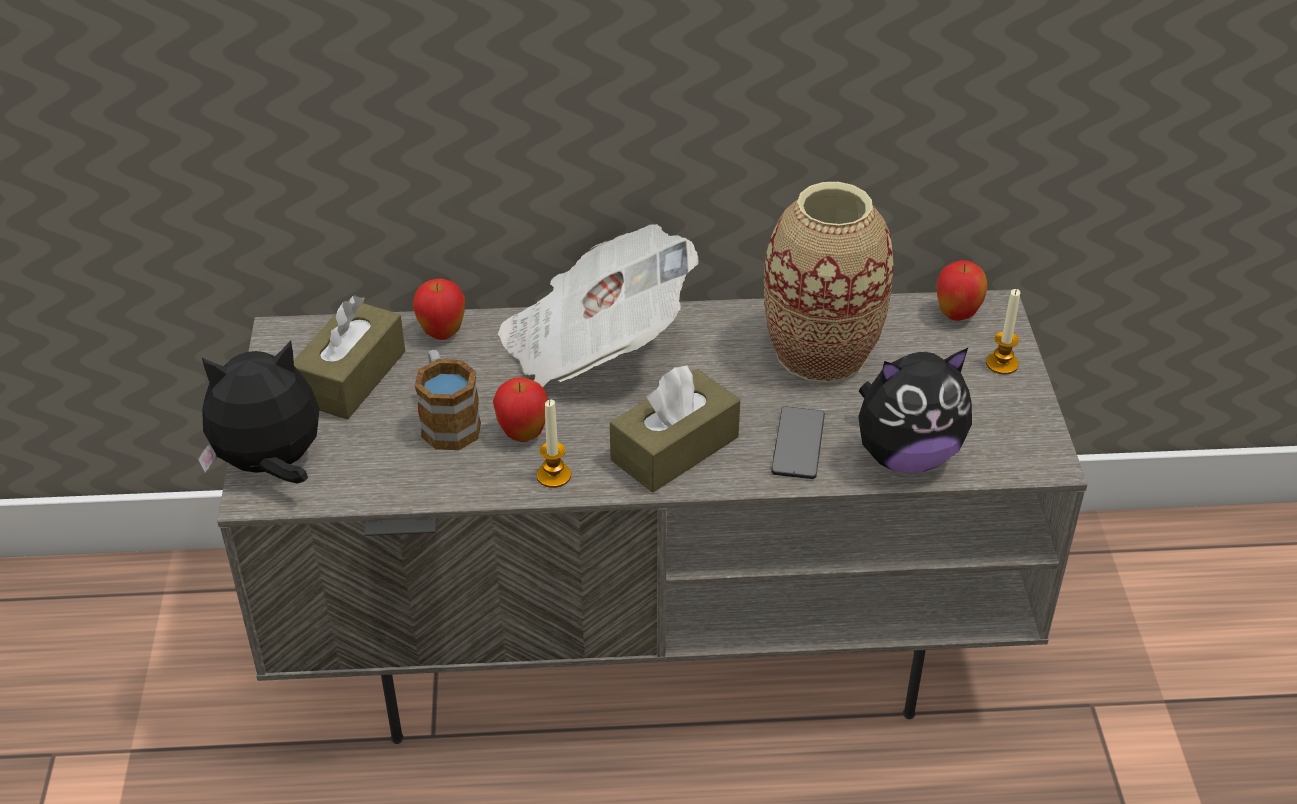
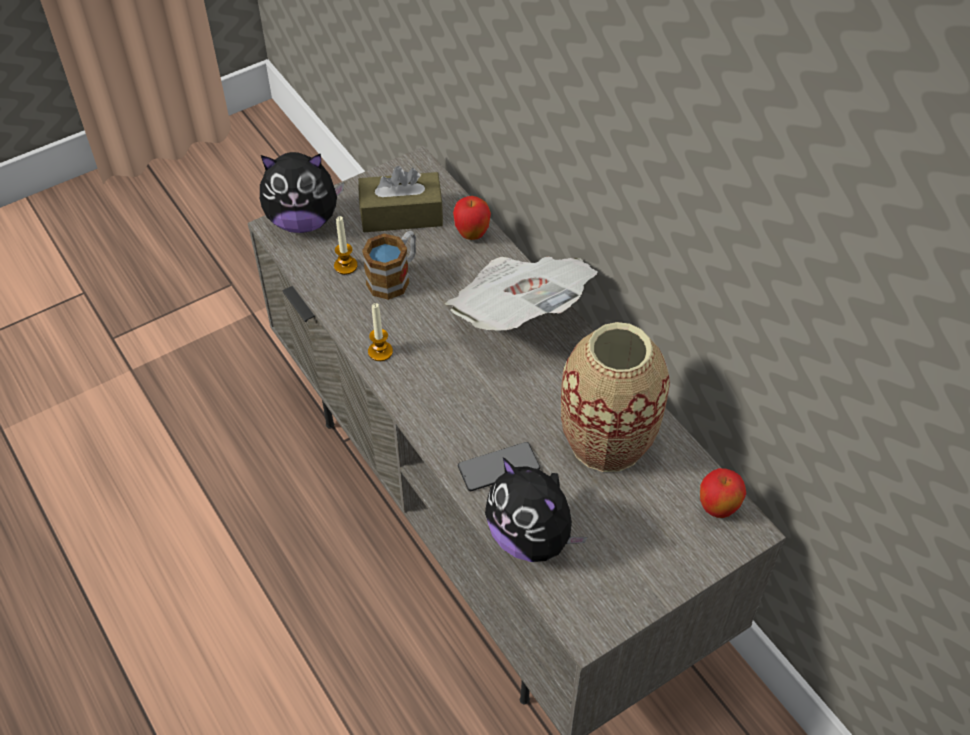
camera: 60 degrees right, 10 degrees up
(271, 466) = (303, 220): plush toy -> plush toy turned 135 degrees clockwise
(523, 434) = (407, 319): apple -> none
(674, 448) = (447, 401): brown tissue box -> none
(1002, 364) = (681, 560): candle -> candle (345, 266)

